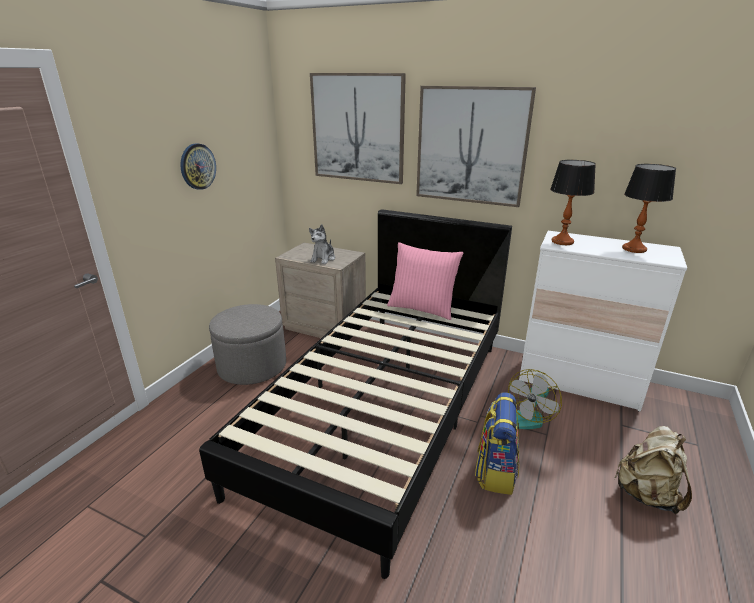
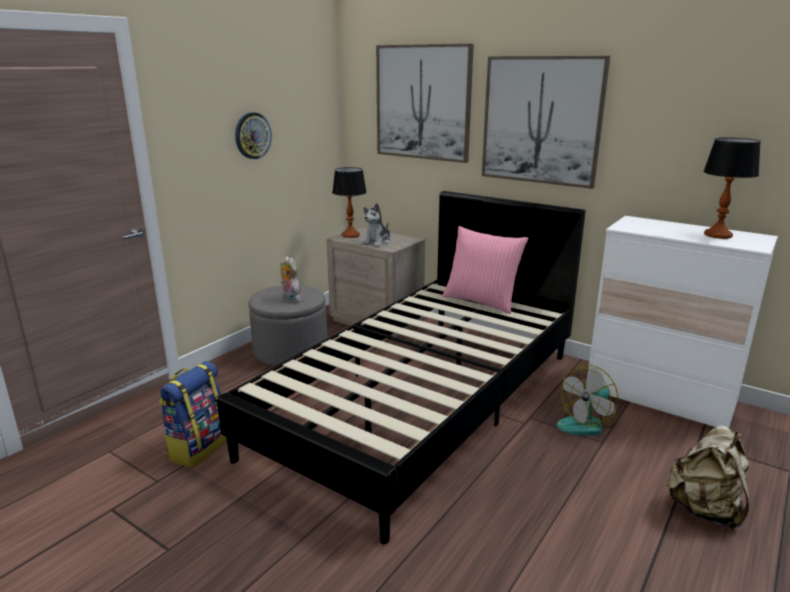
camera: 10 degrees right, 5 degrees down
(250, 322) = (290, 299): none -> plush toy
(495, 471) = (531, 469): backpack -> backpack (198, 447)
(562, 241) = (635, 225): table lamp -> table lamp (350, 235)

